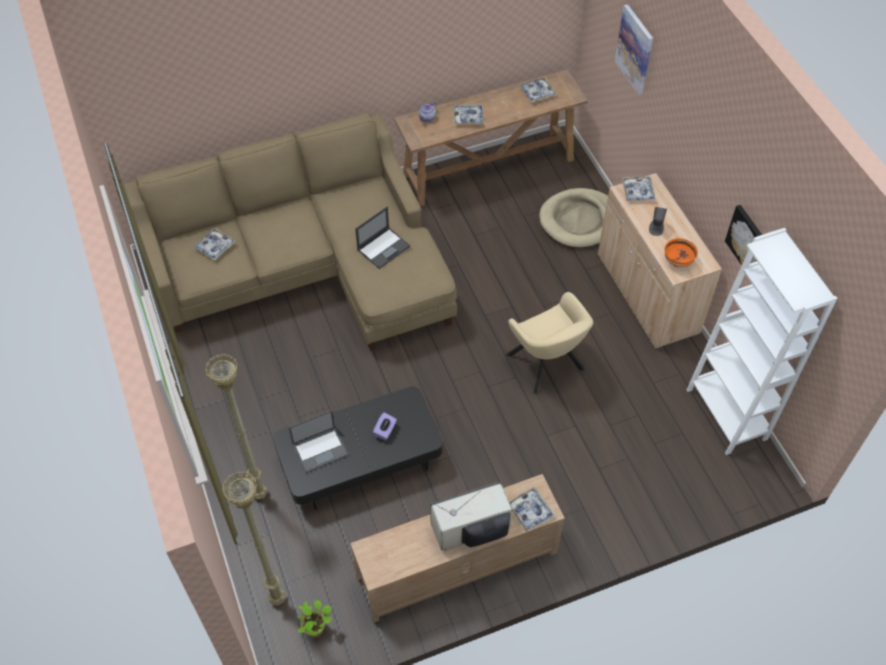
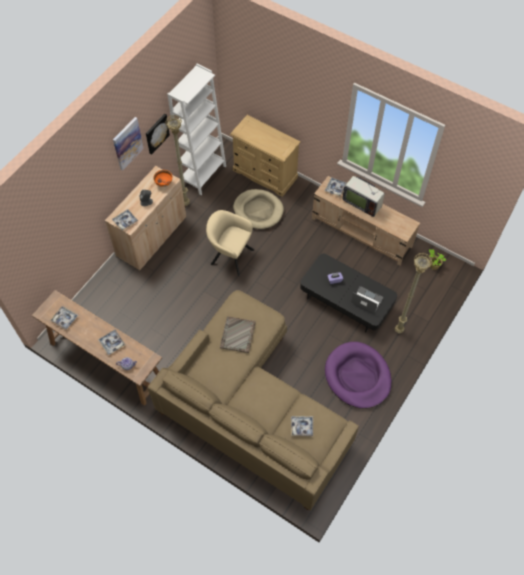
camera: 125 degrees left, 5 degrees up
(244, 398) = (357, 376): none -> purple dog bed
(276, 599) = (436, 288): beige floor lamp -> beige floor lamp (186, 204)
(384, 248) = (237, 335): laptop -> grey tray
(547, 365) = (230, 255): beige armchair -> beige armchair turned 90 degrees counterclockwise
(579, 221) = (119, 292): beige dog bed -> beige dog bed (258, 210)
(635, 49) = (55, 220): picture -> picture (127, 143)
(673, 500) = (265, 174): none -> beige dresser

